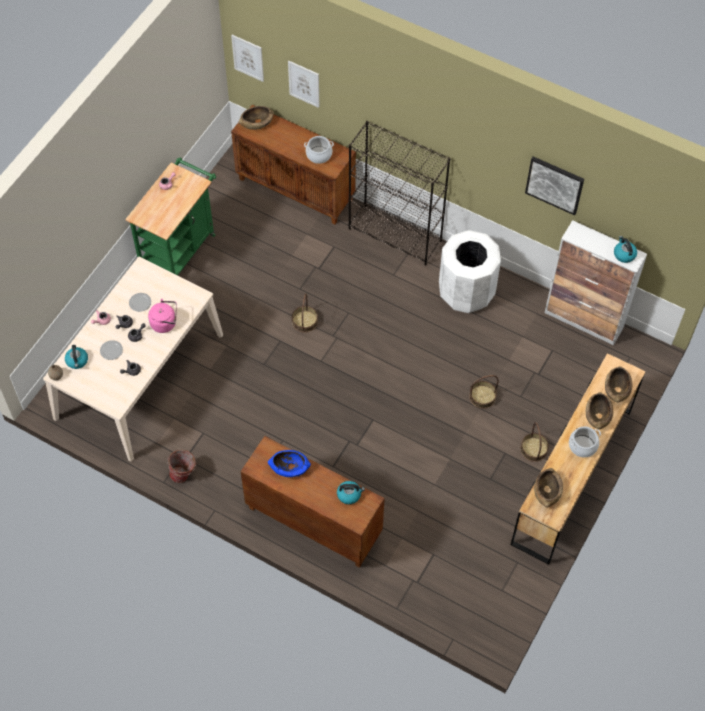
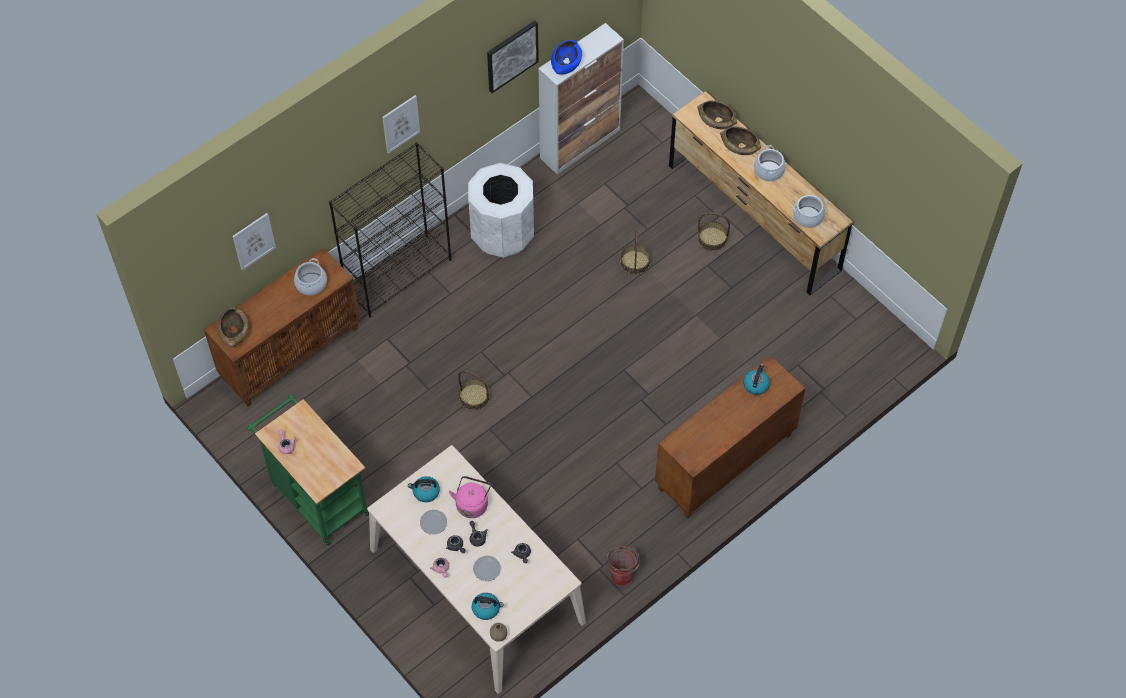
camera: 70 degrees left, 0 degrees up
(248, 58) = (187, 285): picture -> picture (401, 124)
(289, 467) = (705, 429): blue bowl -> blue bowl (566, 63)
(547, 491) = (808, 217): brown bowl -> cooking pot
(624, 254) = (598, 41): kettle -> kettle (425, 492)

